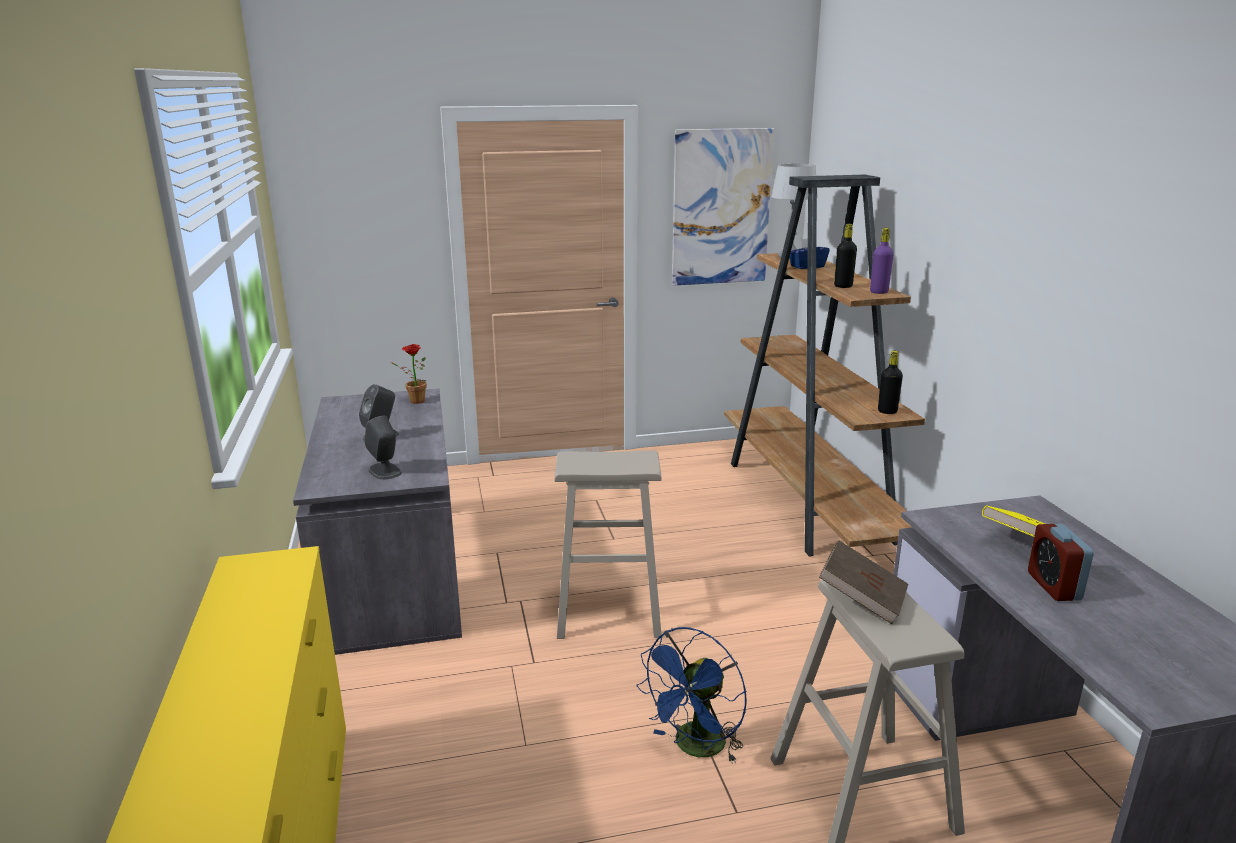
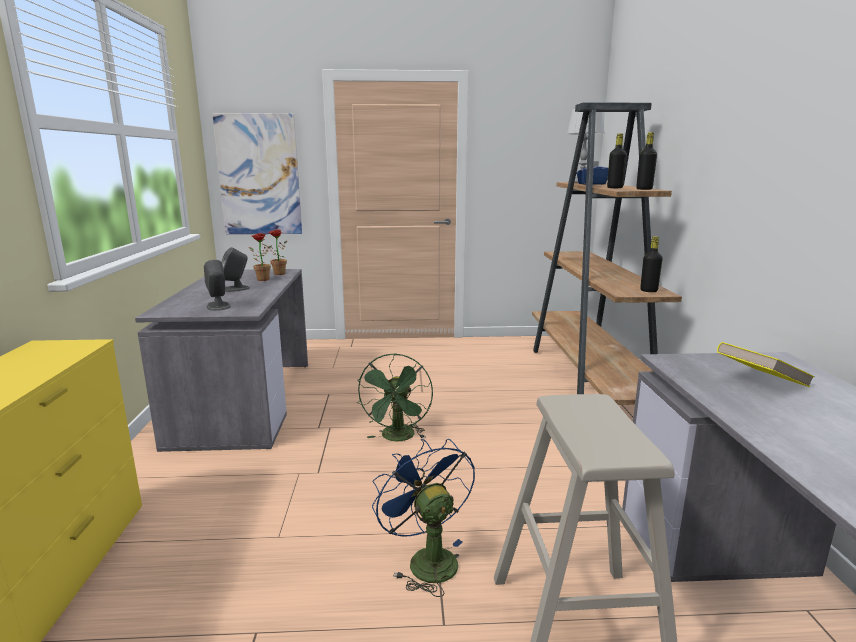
camera: 10 degrees right, 5 degrees down
(400, 414) = (261, 279): none -> potted plant
(609, 607) = (398, 438): beige stool -> green fan
(695, 748) = (426, 559): blue fan -> blue fan turned 105 degrees clockwise
(721, 208) = (533, 152): picture -> picture (259, 175)
(862, 599) = (574, 414): brown book -> none
(879, 292) = (644, 189): purple bottle -> black bottle
(1053, 586) = (792, 420): alarm clock -> none

